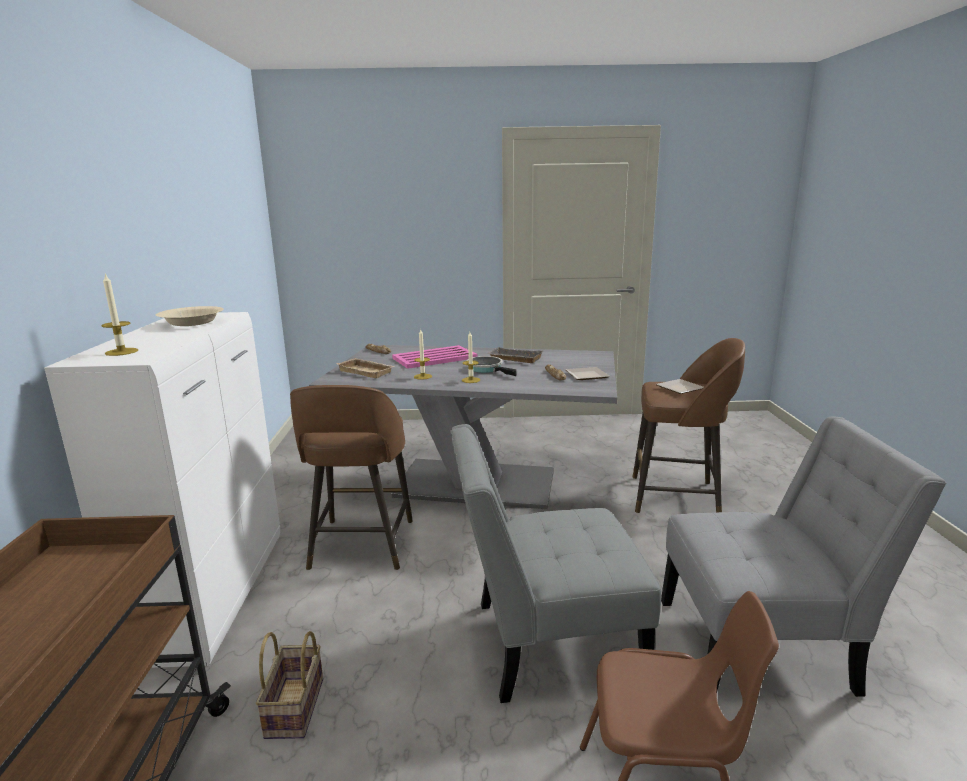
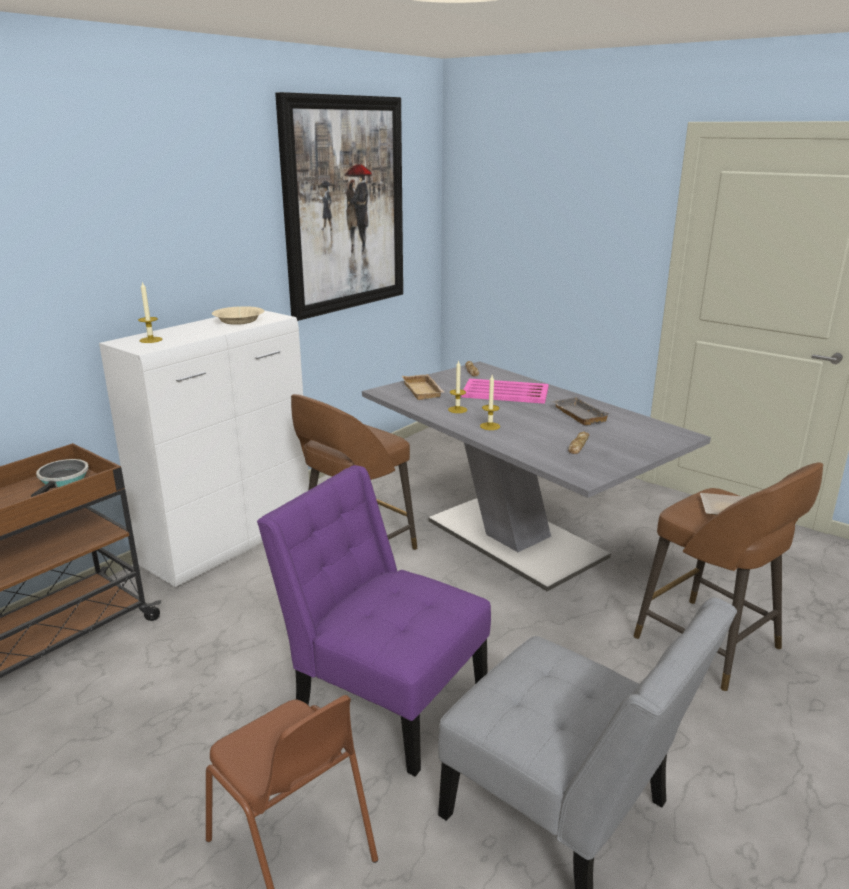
camera: 40 degrees right, 5 degrees up
(215, 203) = (344, 206): none -> picture
(296, 709) = (187, 641): basket -> none
(487, 369) = (528, 419): frying pan -> frying pan (62, 480)
(546, 642) = (384, 696): grey chair -> purple chair
(585, 375) = (609, 456): plate -> none

